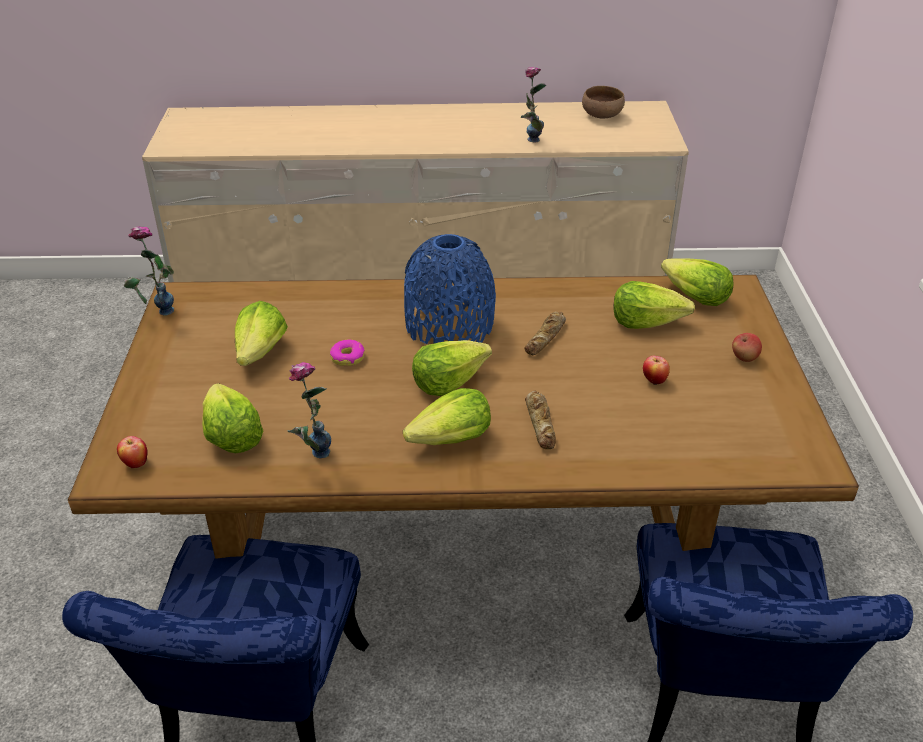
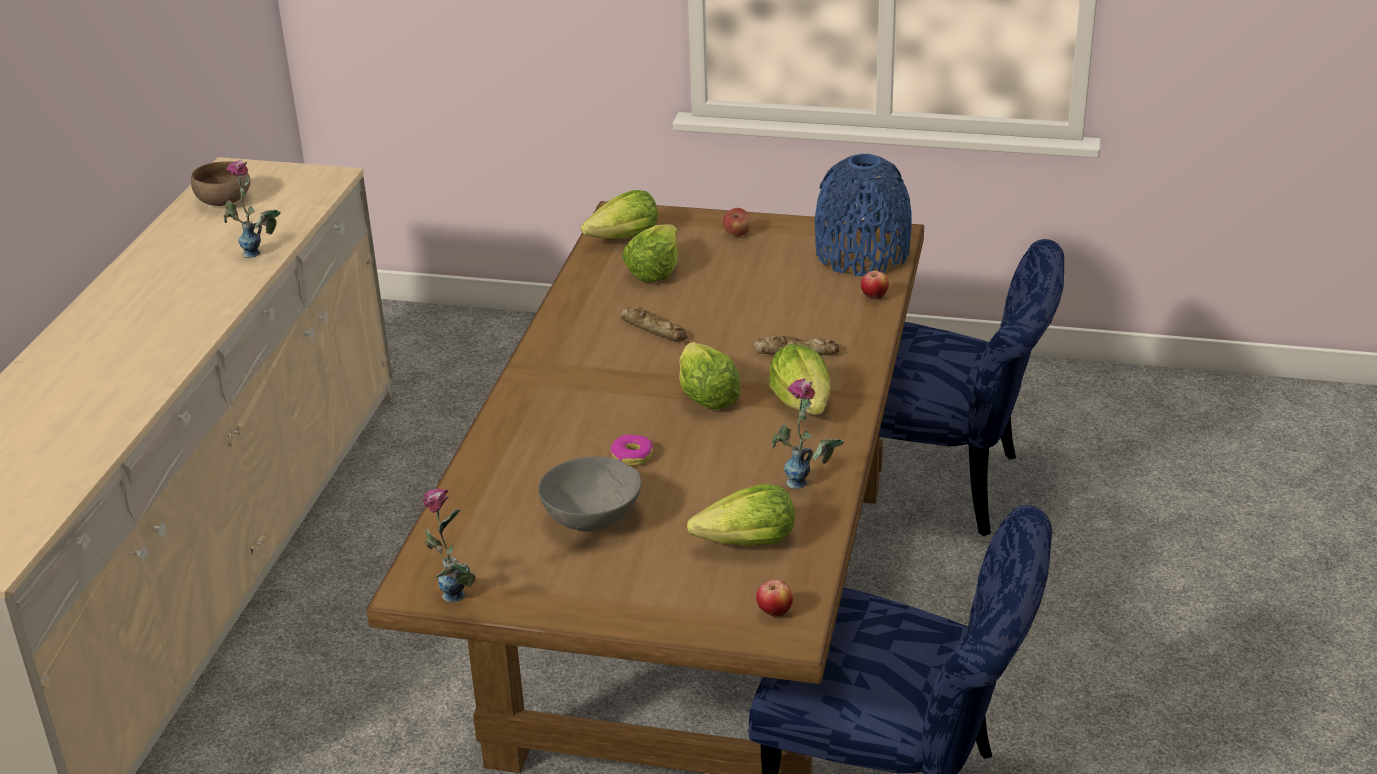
camera: 75 degrees left, 5 degrees down
(260, 352) = (592, 518): lettuce -> grey bowl
(449, 326) = (603, 384): blue vase -> blue vase (862, 254)
(654, 381) = (753, 284): apple -> apple (874, 298)

